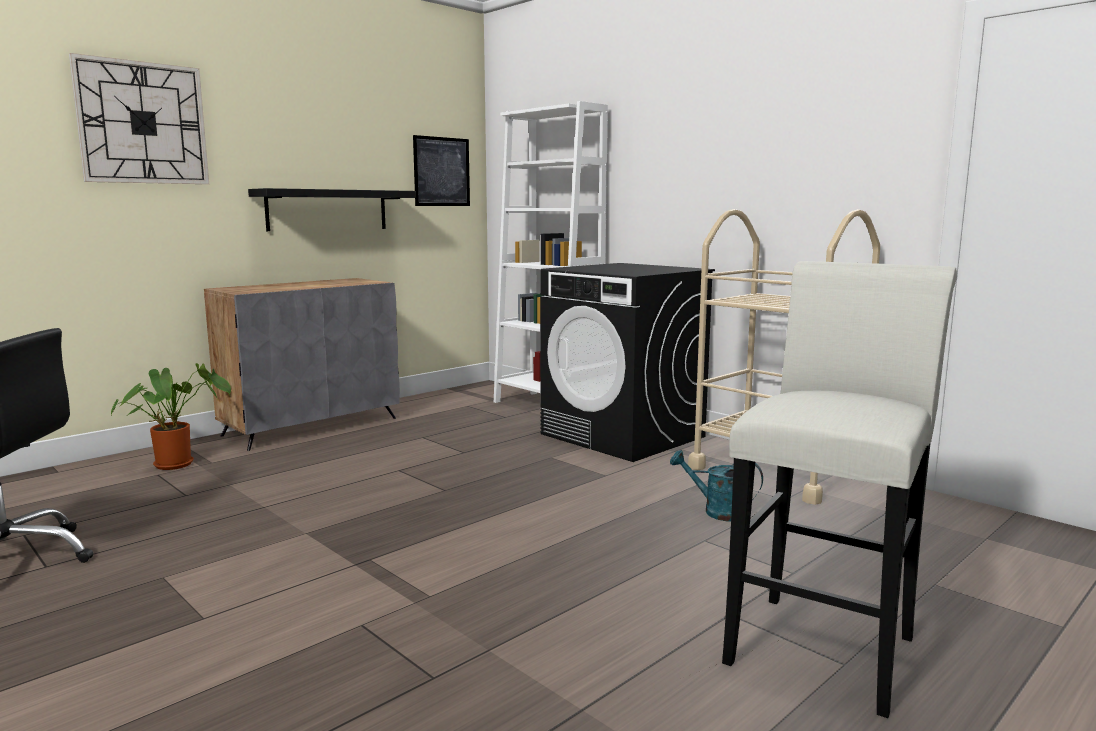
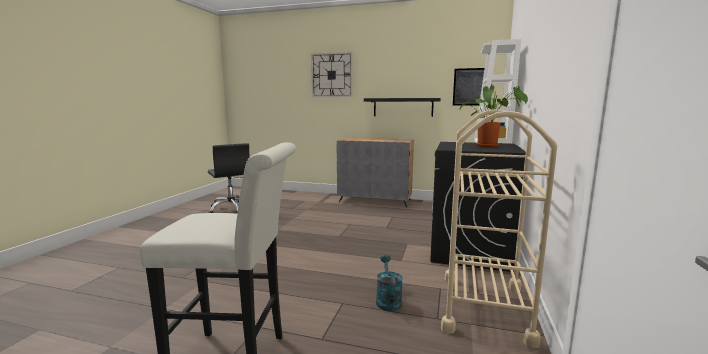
camera: 60 degrees right, 0 degrees up
(178, 463) = (316, 199): potted plant -> potted plant (490, 146)

